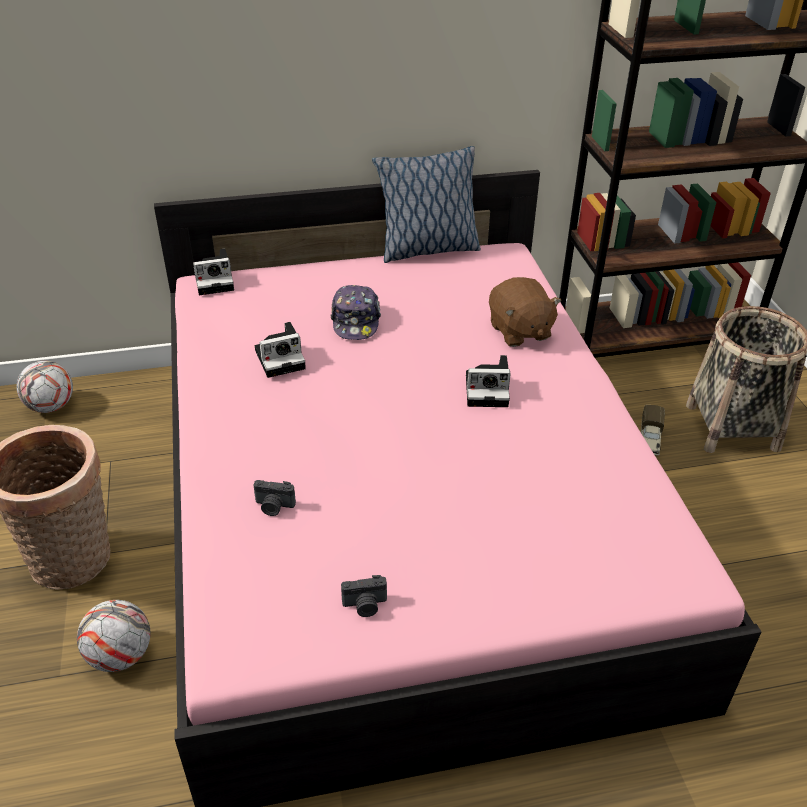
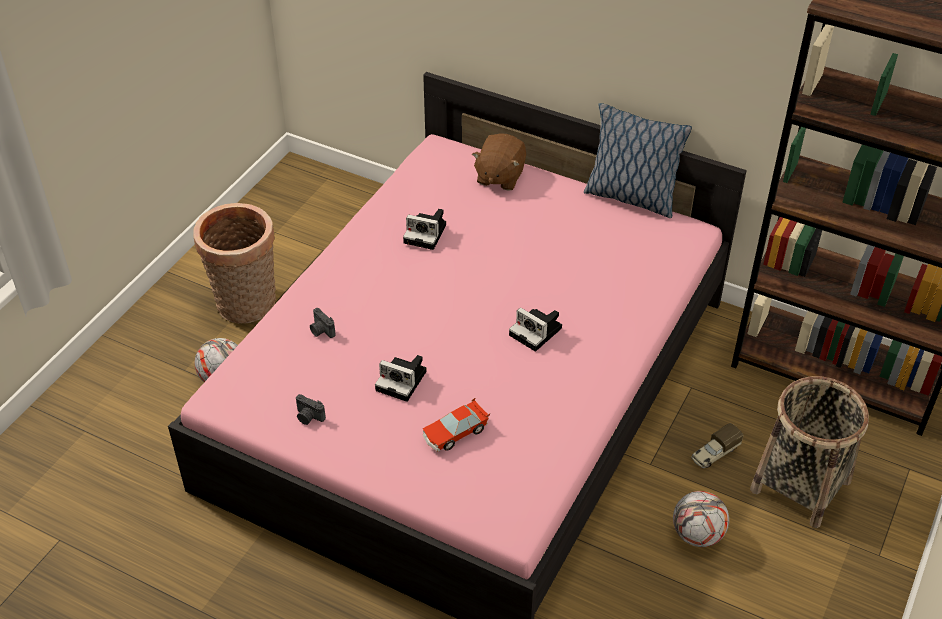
camera: 40 degrees right, 5 degrees up
(51, 406) = (321, 189): football -> football (697, 535)
(216, 281) = (448, 149): camera -> camera (403, 381)
(356, 321) = (507, 231): cap -> none
(519, 331) = (615, 301): brown plush toy -> brown plush toy (499, 177)
(533, 523) = (455, 433): none -> toy car

